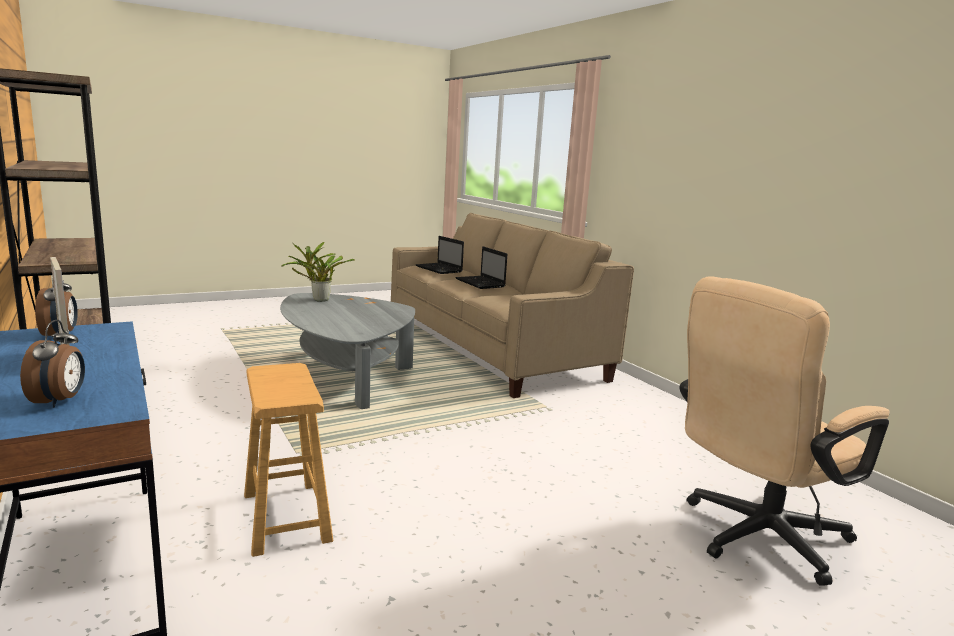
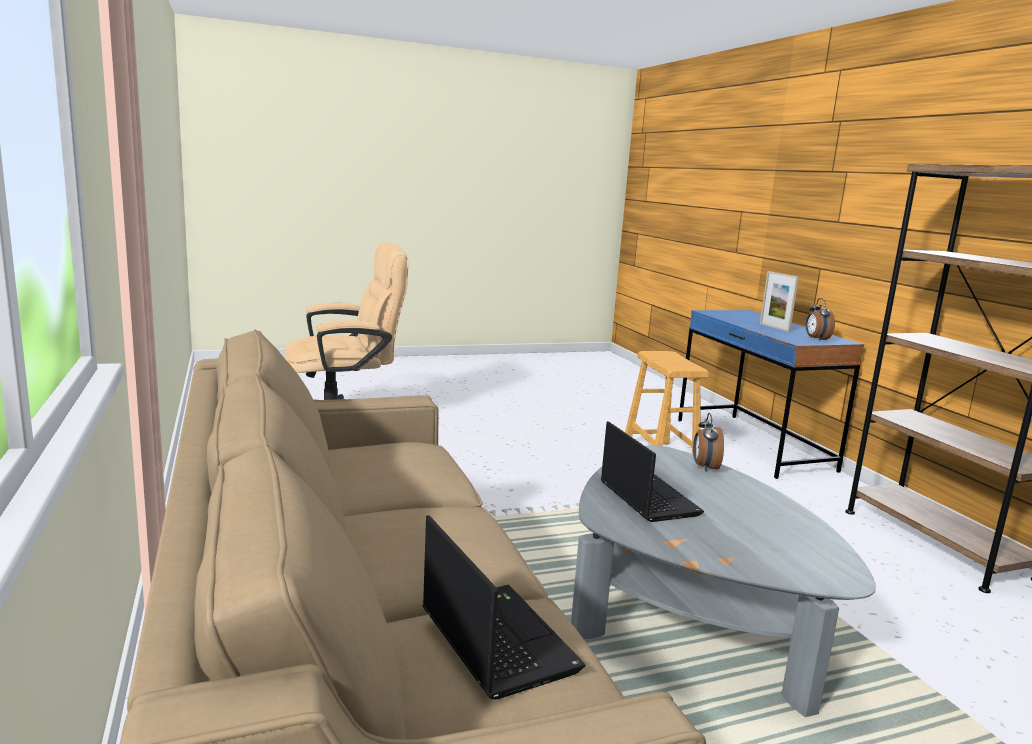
camera: 170 degrees left, 0 degrees up
(60, 401) = (737, 315): alarm clock -> alarm clock (704, 467)
(318, 300) = (789, 555): potted plant -> none
(481, 283) = (415, 525): laptop -> laptop (646, 498)

